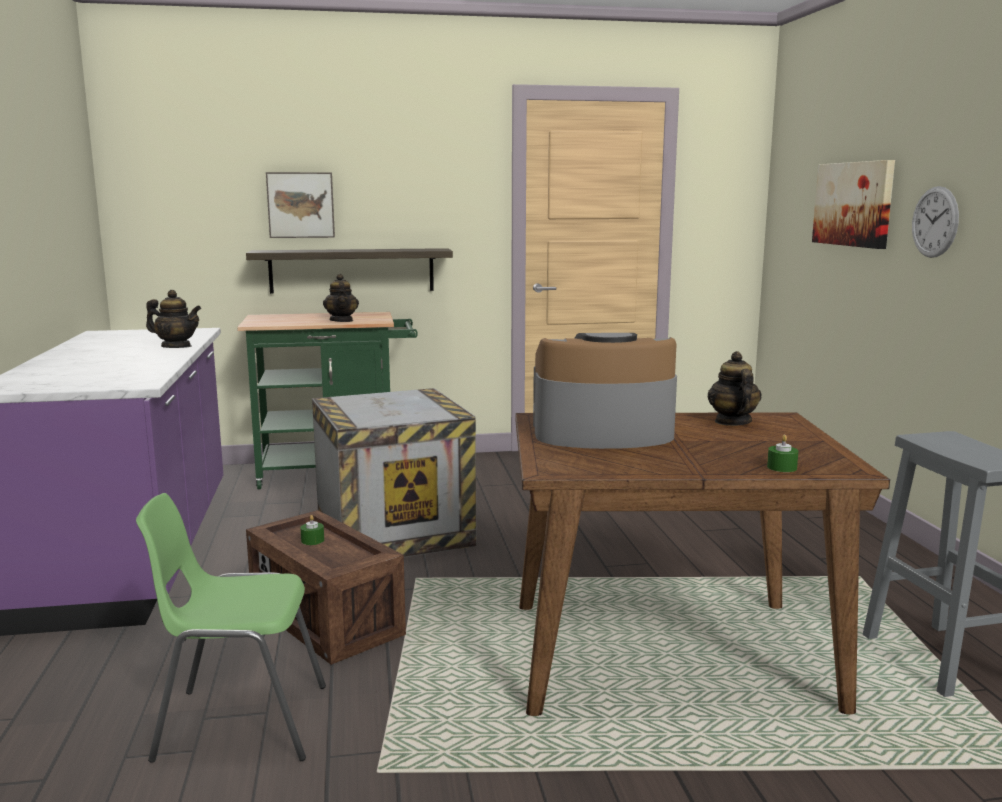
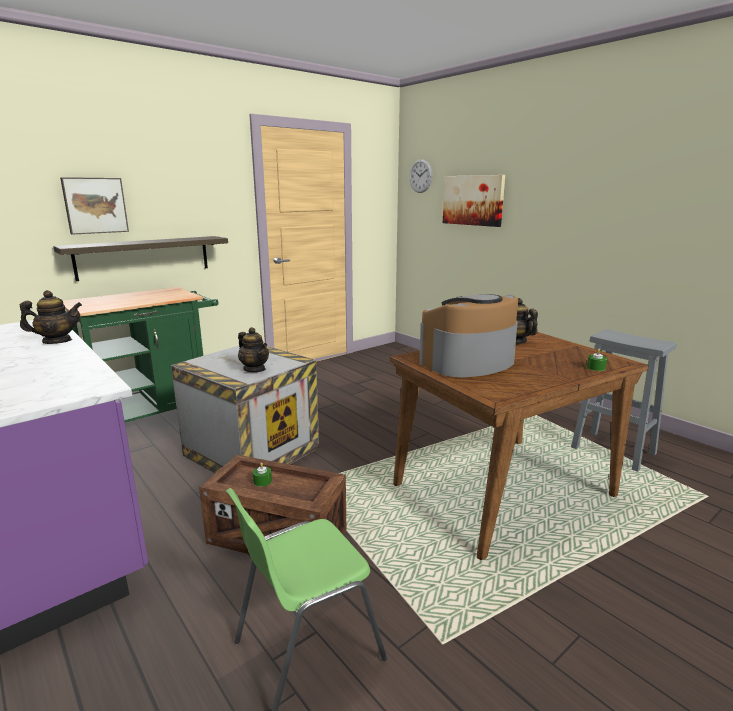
camera: 30 degrees left, 5 degrees up
(342, 321) = (157, 298): teapot -> teapot (254, 369)
(935, 222) = (538, 211): wall clock -> wall clock (420, 176)

